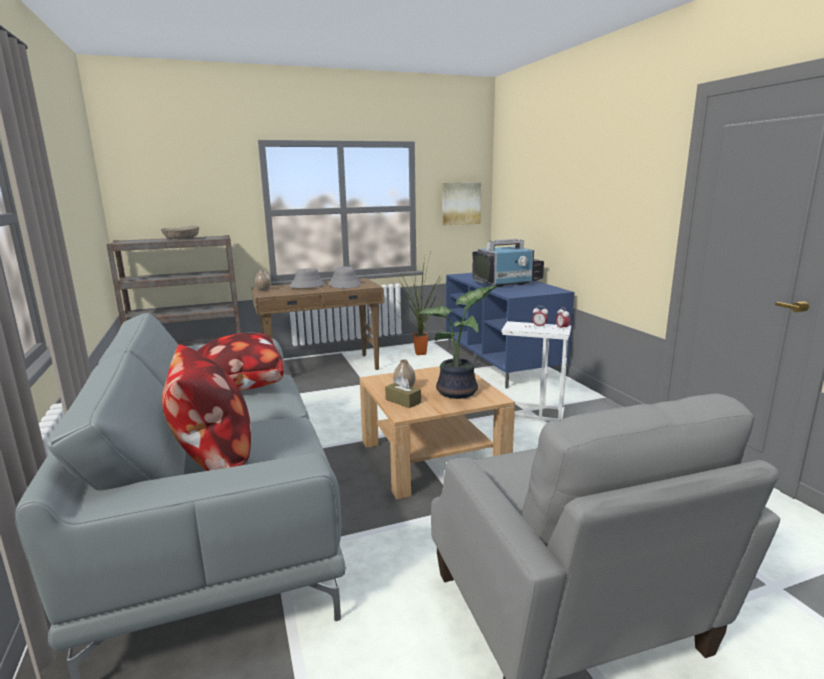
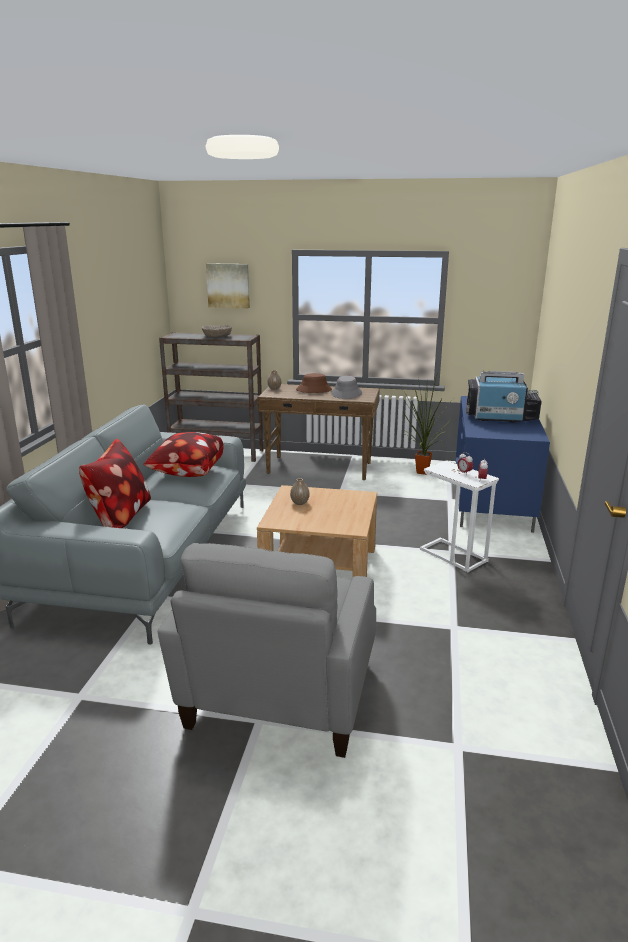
camera: 30 degrees right, 5 degrees up
(307, 286) = (314, 390): grey hat -> brown hat
(403, 401) = (284, 513): brown tissue box -> none
(459, 392) = (335, 517): potted plant -> none
(460, 203) = (499, 319): picture -> picture (228, 285)

